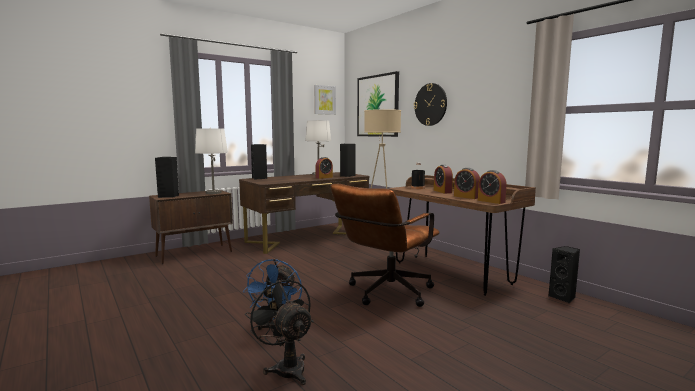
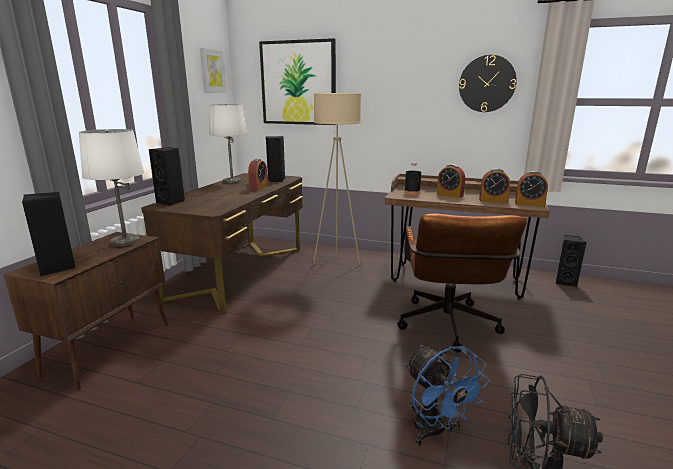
camera: 35 degrees left, 10 degrees up
(430, 104) = (389, 86): wall clock -> wall clock (487, 84)

